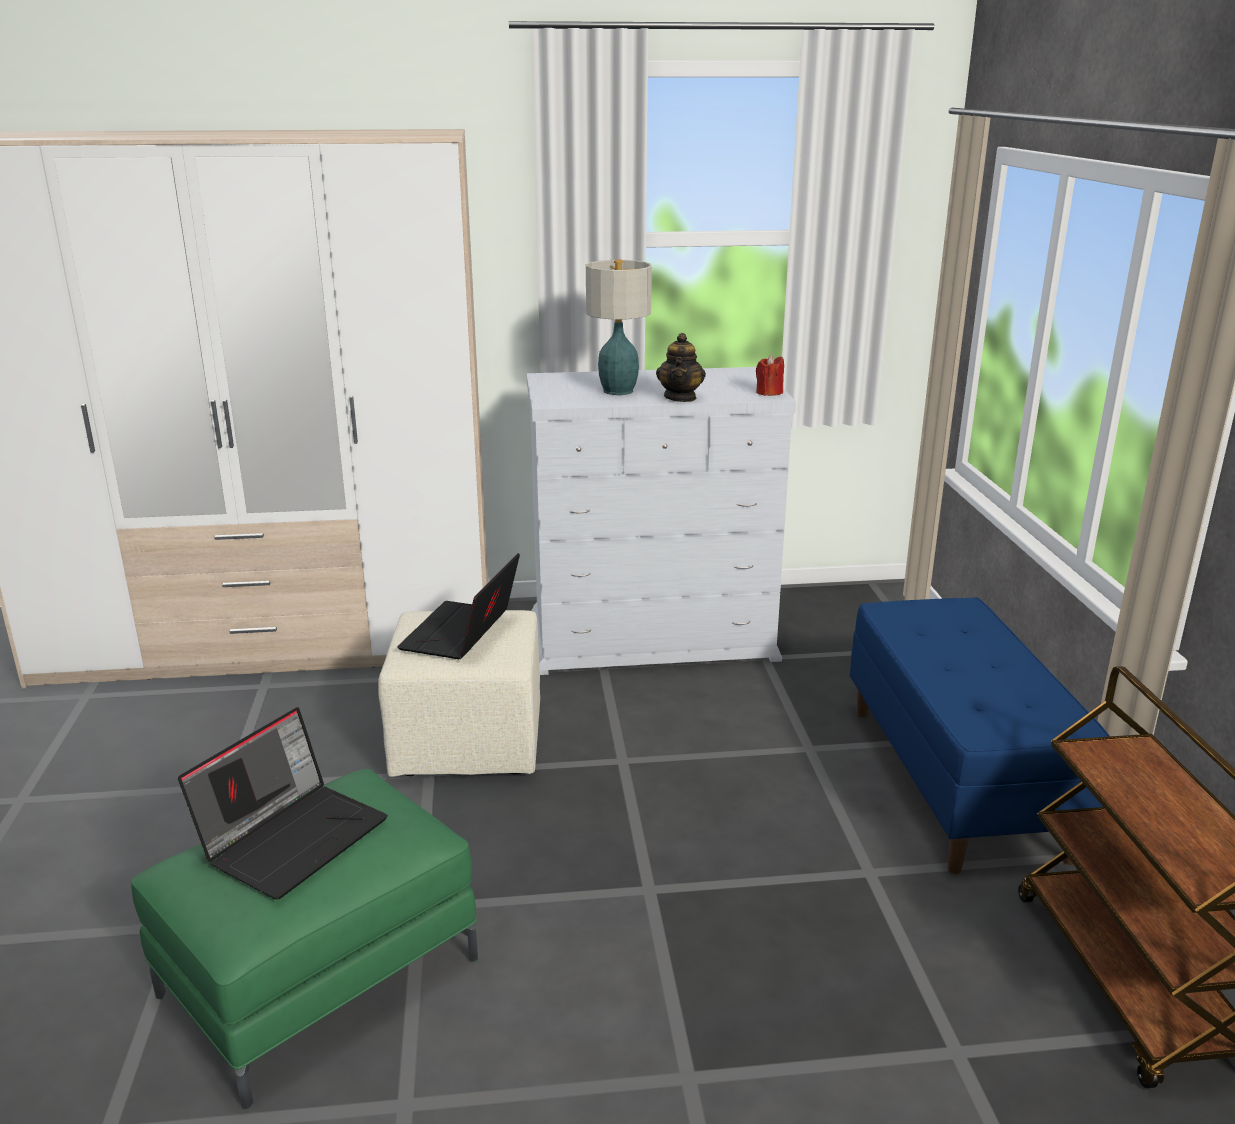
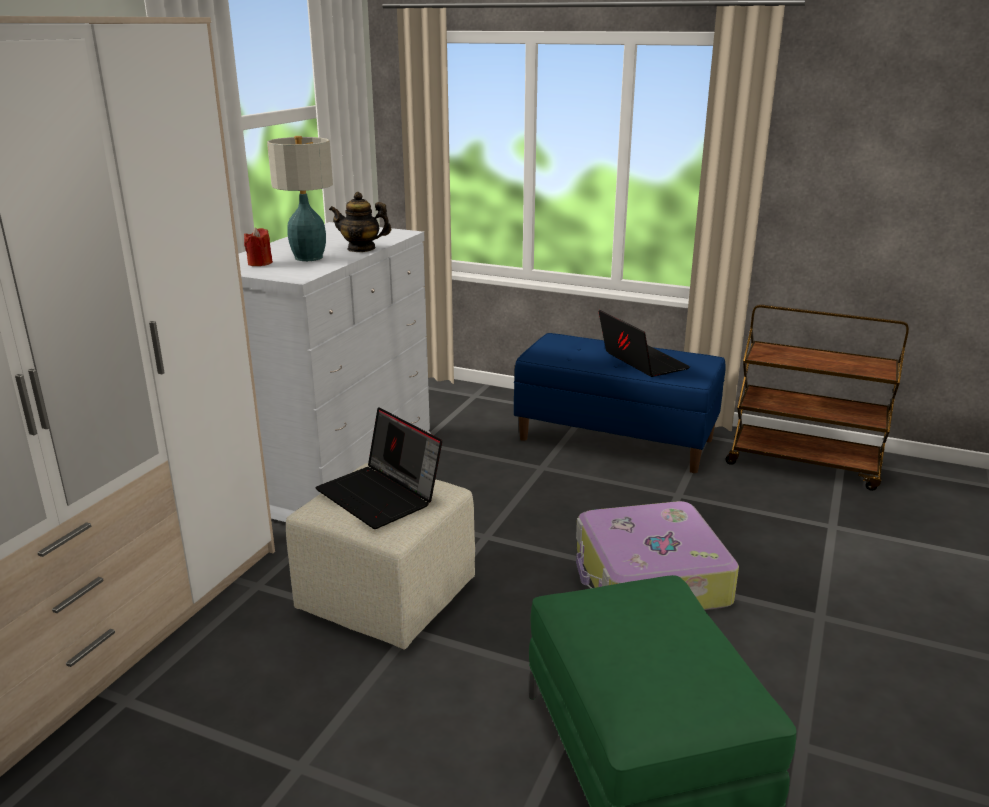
camera: 60 degrees left, 0 degrees up
(293, 836) = (643, 642): laptop -> laptop (640, 362)
(644, 899) = (649, 578): none -> suitcase
(680, 398) = (361, 249): teapot -> teapot turned 150 degrees clockwise
(769, 393) = (394, 232): red candle -> red candle (260, 263)

